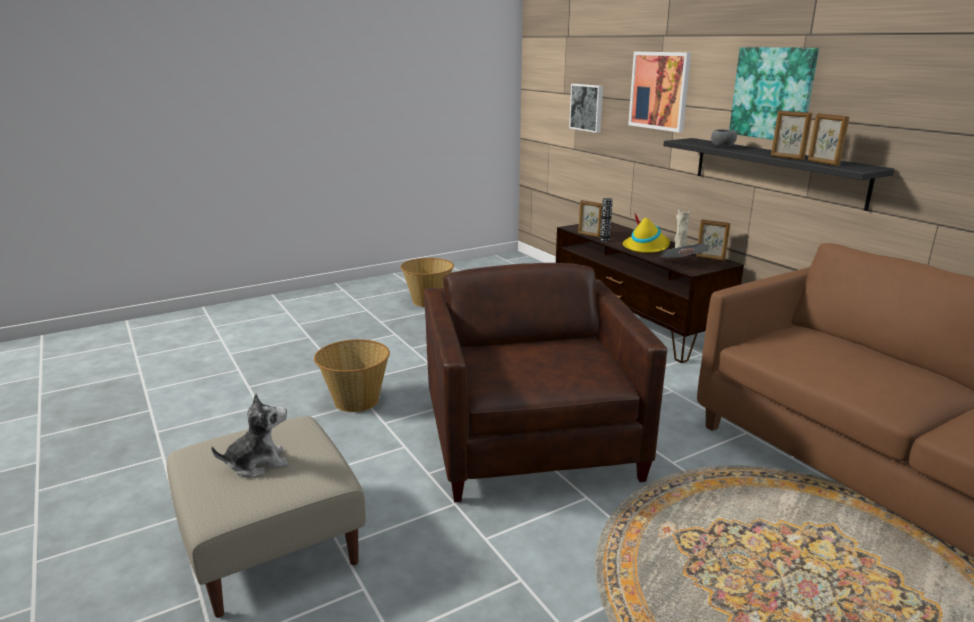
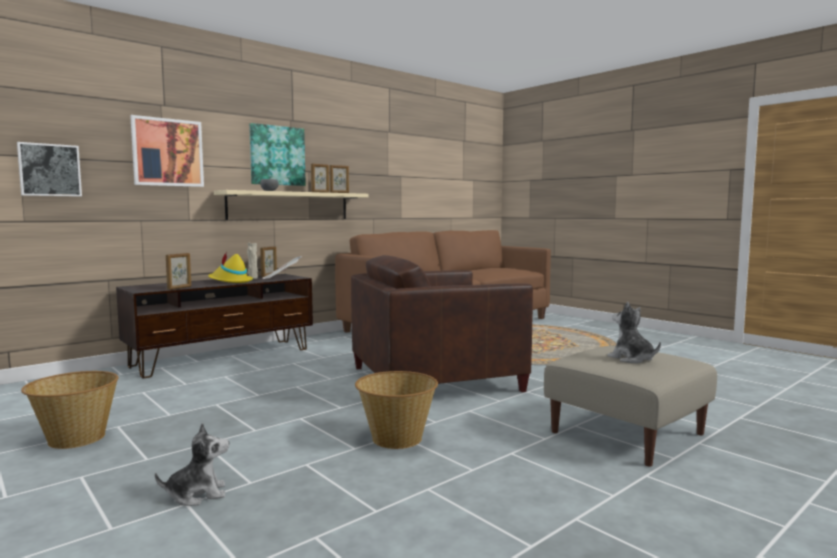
camera: 100 degrees left, 15 degrees down
(317, 338) = (197, 494): none -> plush toy
(604, 240) = (200, 286): vase -> none
(776, 171) = (289, 206): black shelf -> beige shelf

